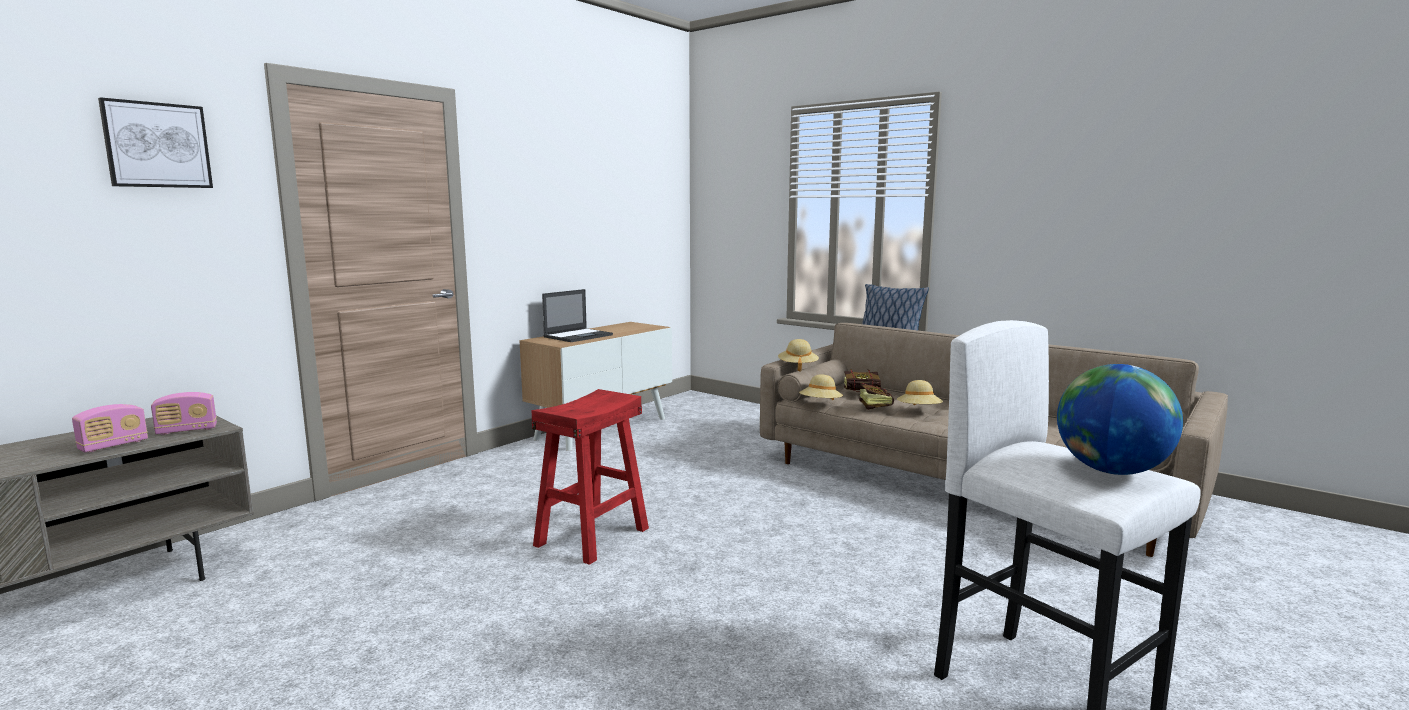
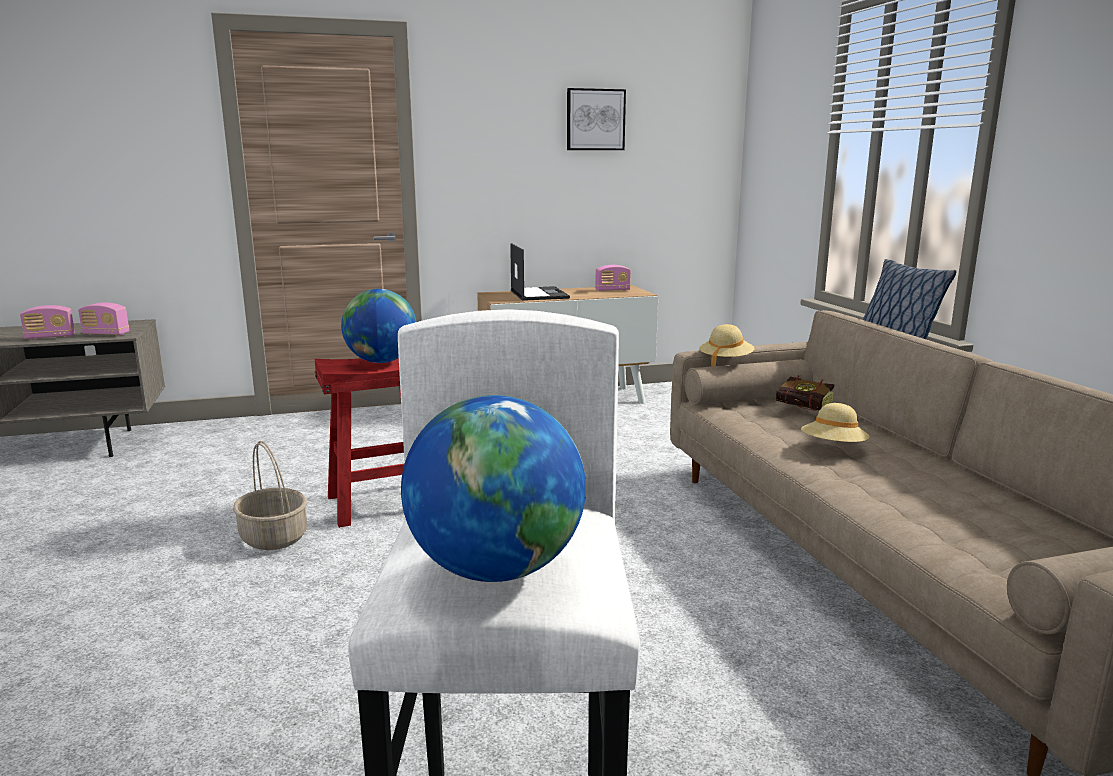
camera: 35 degrees right, 5 degrees up
(157, 145) = (121, 94): picture -> picture (595, 120)
(548, 589) = (275, 538): none -> basket
(579, 336) = (538, 294): laptop -> laptop turned 90 degrees counterclockwise
(594, 403) = (381, 362): none -> globe
(628, 327) = (612, 290): none -> radio
(820, 404) = (719, 414): beige hat -> none
(874, 407) = (781, 430): book -> none

